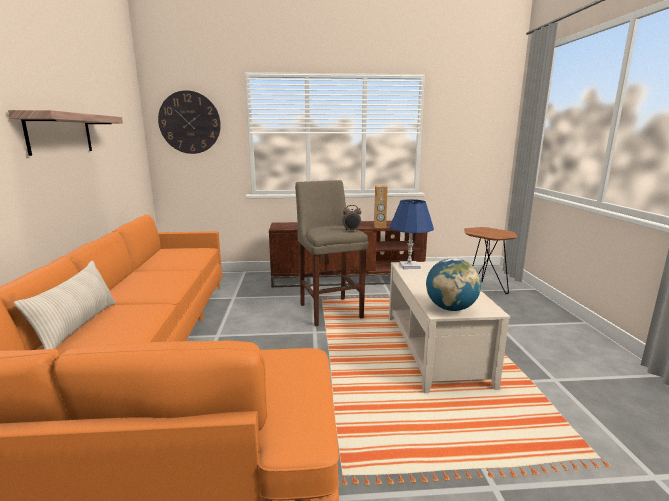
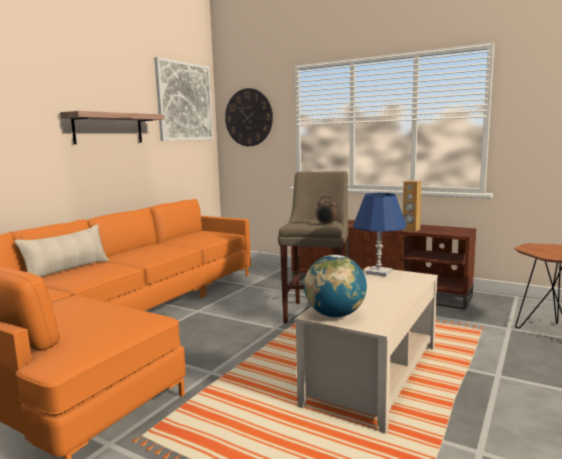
camera: 35 degrees right, 5 degrees down
(120, 101) = (185, 102): none -> picture

